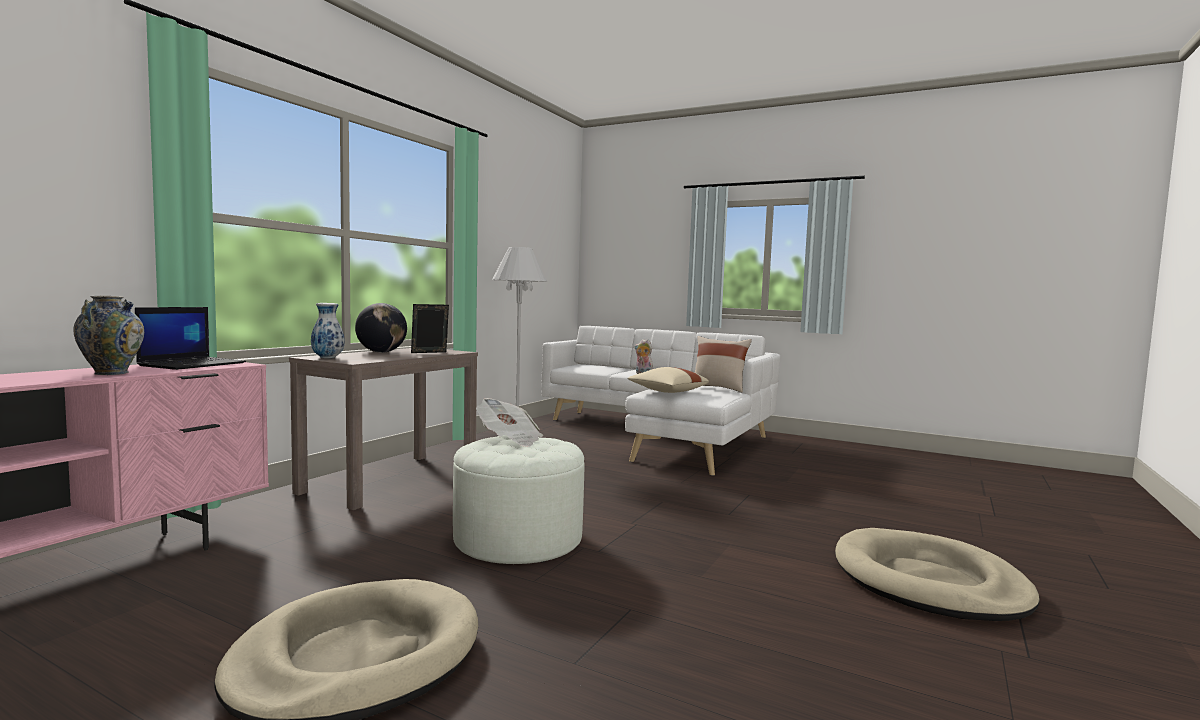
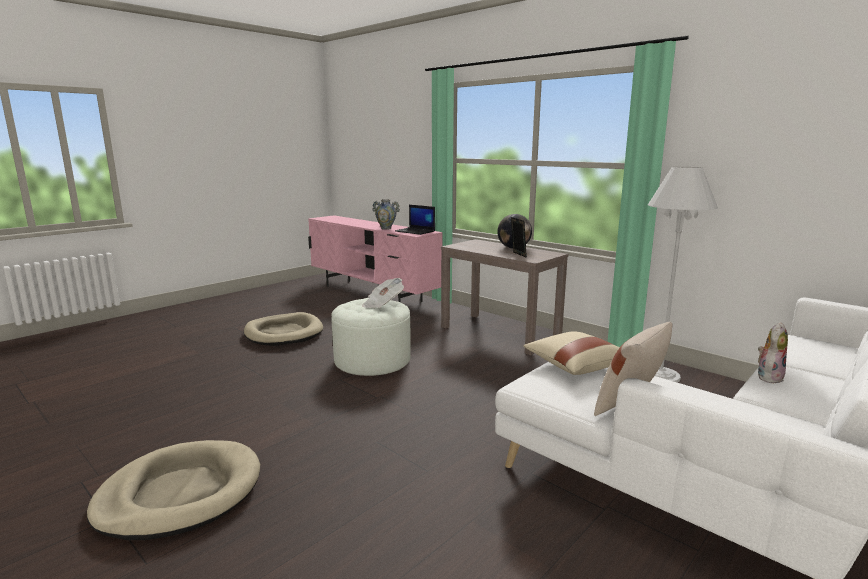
camera: 105 degrees right, 10 degrees up
(328, 358) = (471, 243): vase -> none

